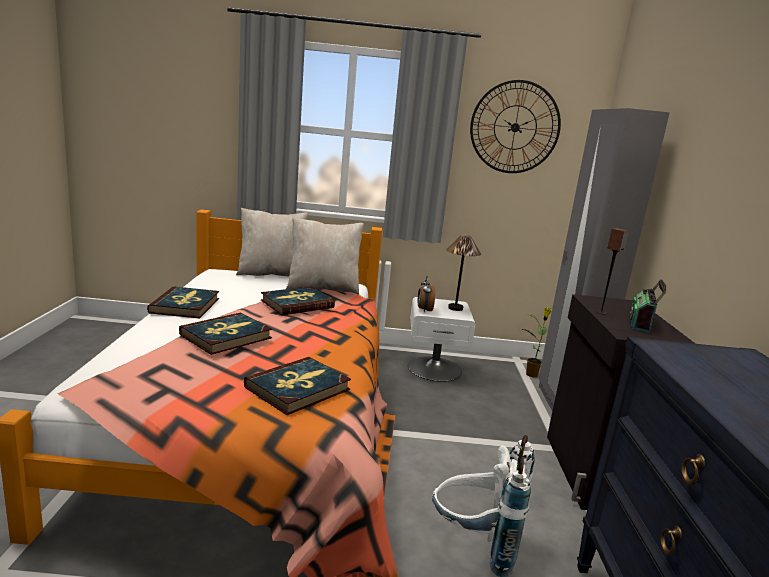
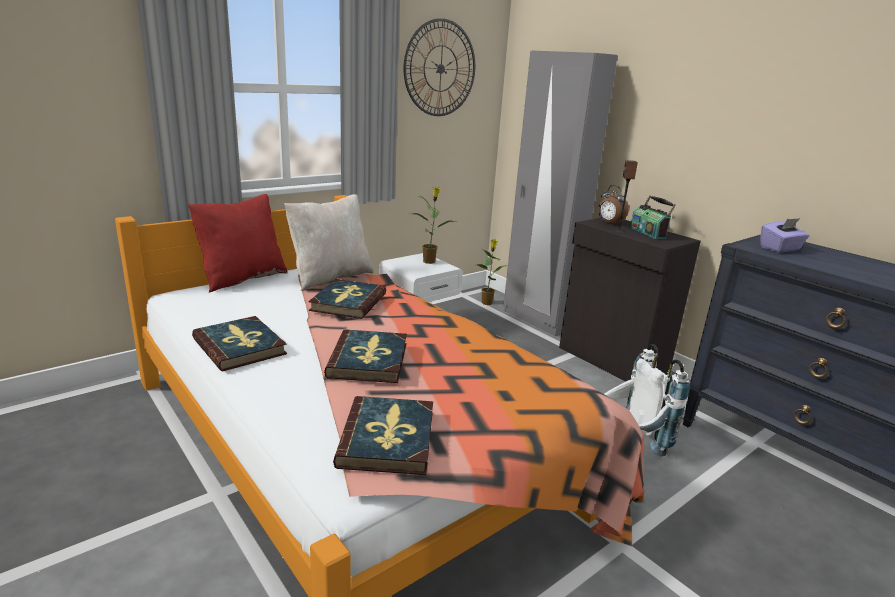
camera: 40 degrees left, 5 degrees up
(271, 274) = (242, 278): beige pillow -> red pillow
(298, 388) = (513, 378): book -> book (388, 438)
(424, 310) = (412, 271): alarm clock -> alarm clock (609, 223)
(455, 308) = (429, 261): table lamp -> potted plant
(707, 363) = (780, 249): none -> purple tissue box

